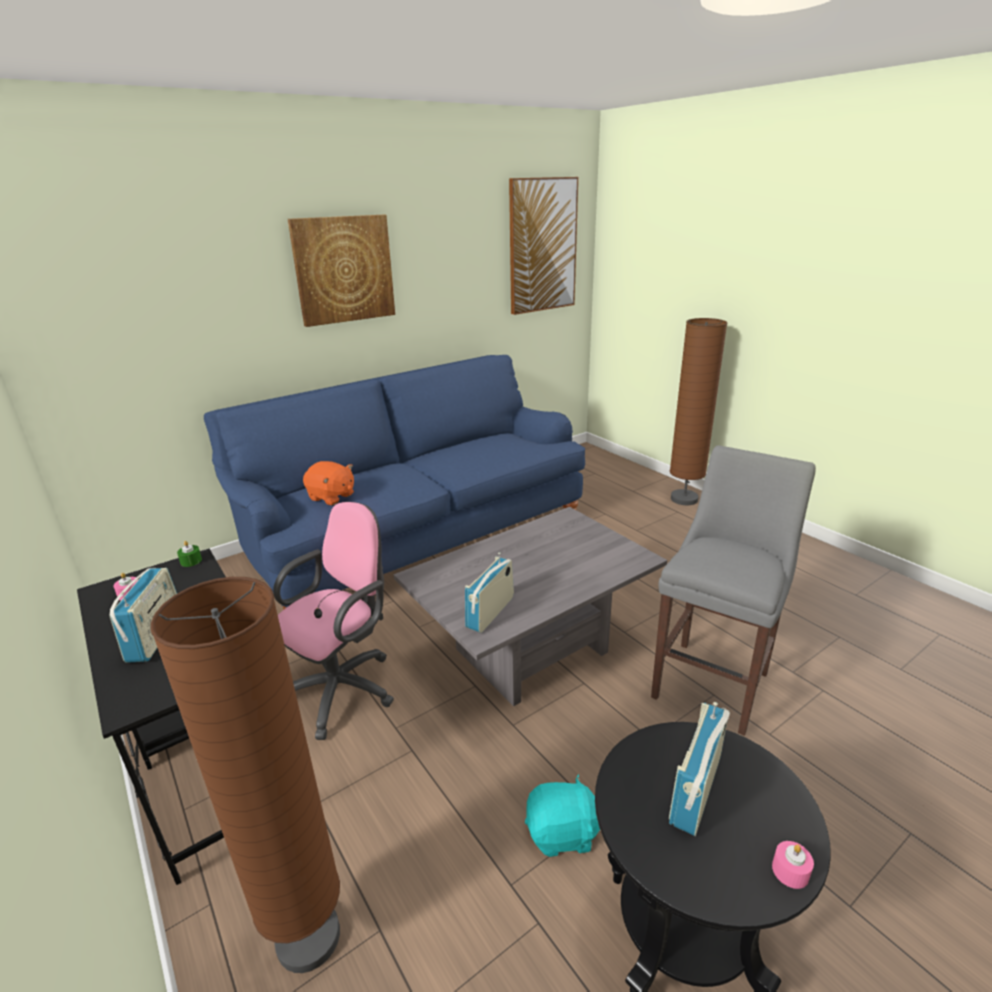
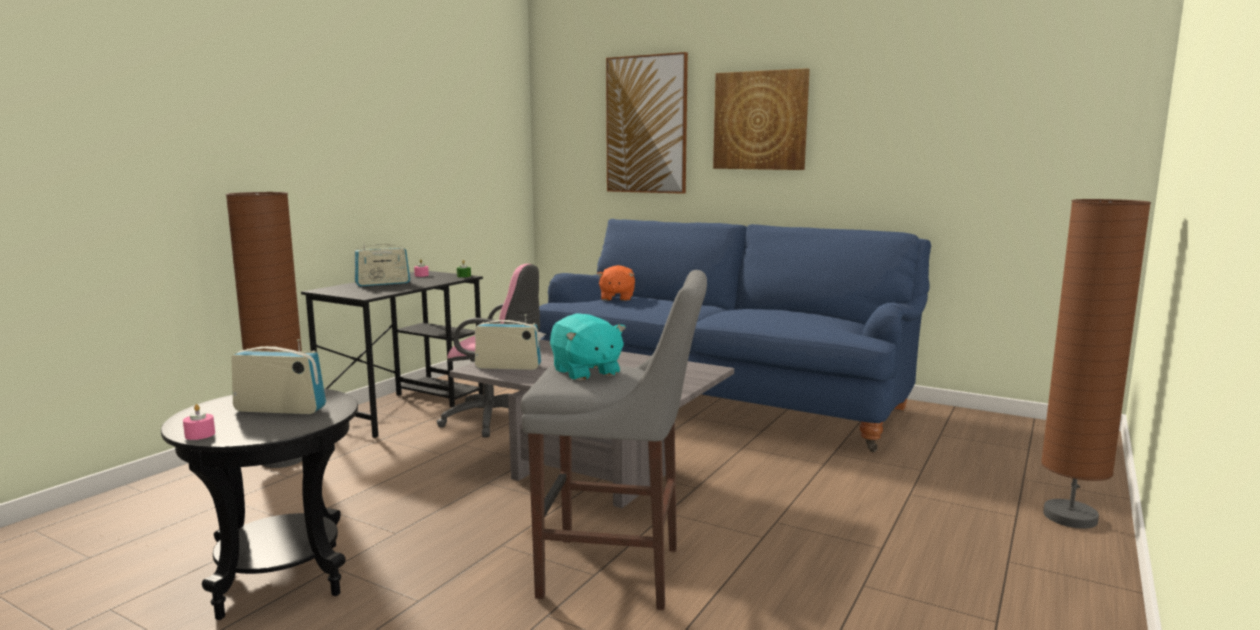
camera: 65 degrees right, 15 degrees down
(542, 246) = (1043, 109): picture -> picture (646, 125)
(563, 833) = (375, 520): turquoise plush toy -> turquoise plush toy (585, 372)

